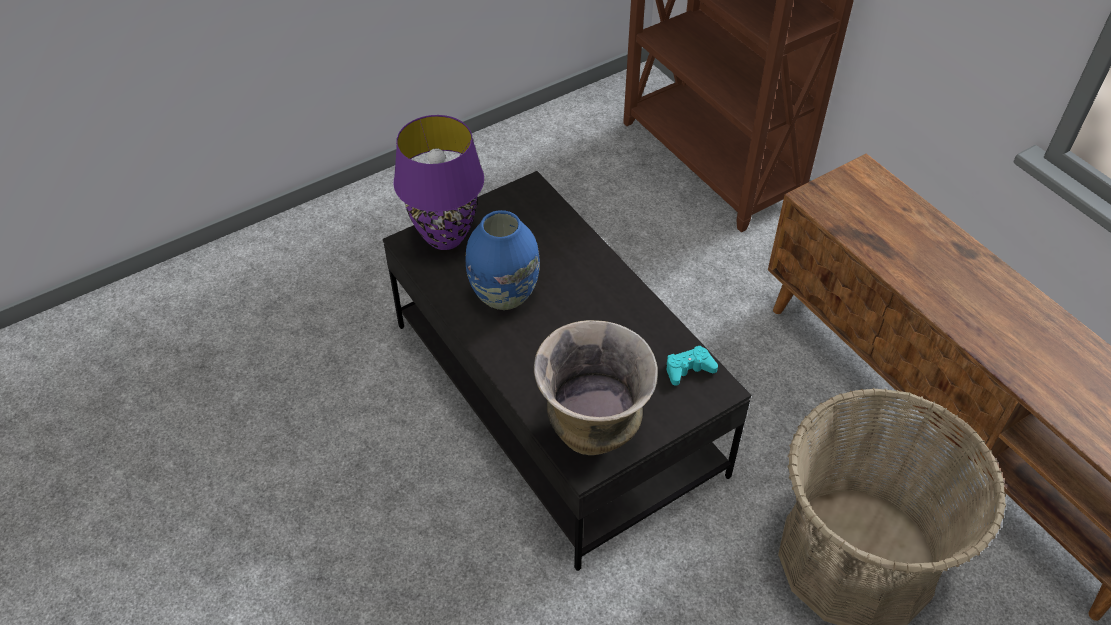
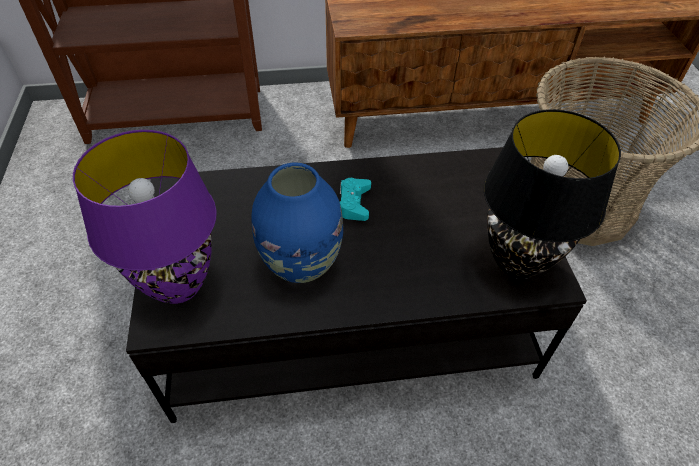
camera: 65 degrees left, 0 degrees up
(593, 434) = (517, 261): vase -> black table lamp
(688, 369) = (468, 170): turquoise game controller -> turquoise game controller (354, 203)

